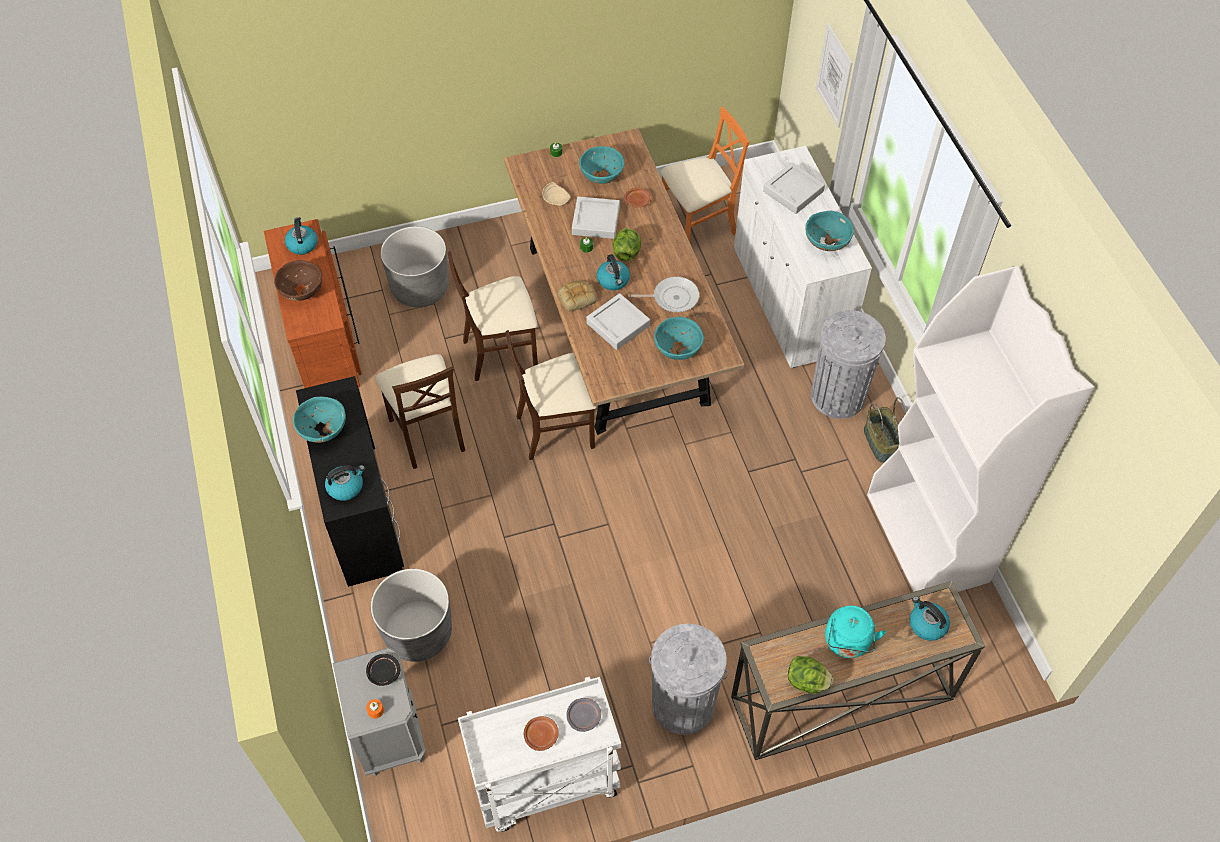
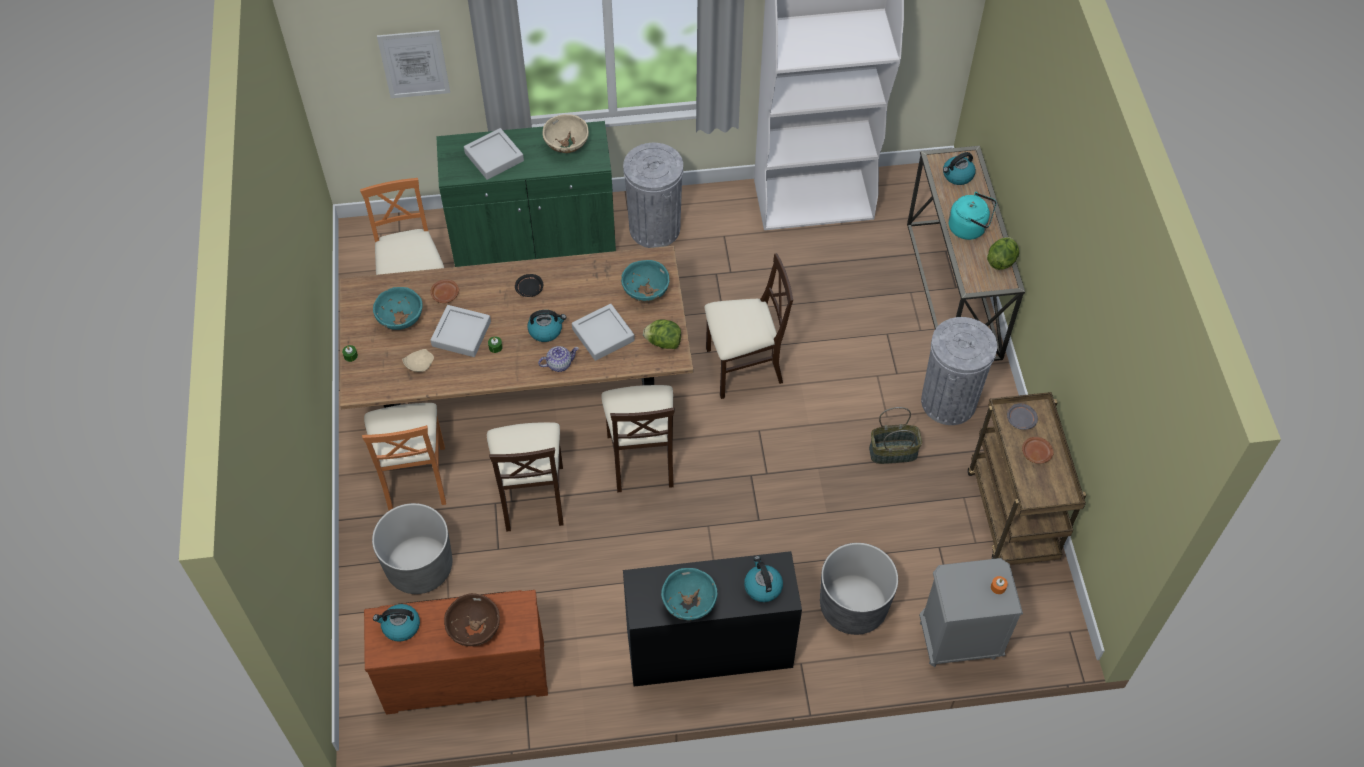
camera: 80 degrees left, 0 degrees up
(383, 672) = (960, 578): black plate -> black plate (529, 289)
(428, 433) = (620, 576): beige chair -> beige chair (743, 367)
(506, 266) = (414, 478): none -> orange chair
(545, 783) = (1013, 517): white cart -> brown cart
(577, 297) = (559, 364): bread -> teapot
(626, 252) = (511, 314): lettuce -> lettuce (663, 342)
(672, 297) = (580, 286): frying pan -> none
(789, 301) = (534, 241): white cabinet -> green cabinet
(826, 243) = (566, 146): turquoise bowl -> beige bowl
(881, 442) = (711, 208): basket -> basket (893, 451)

